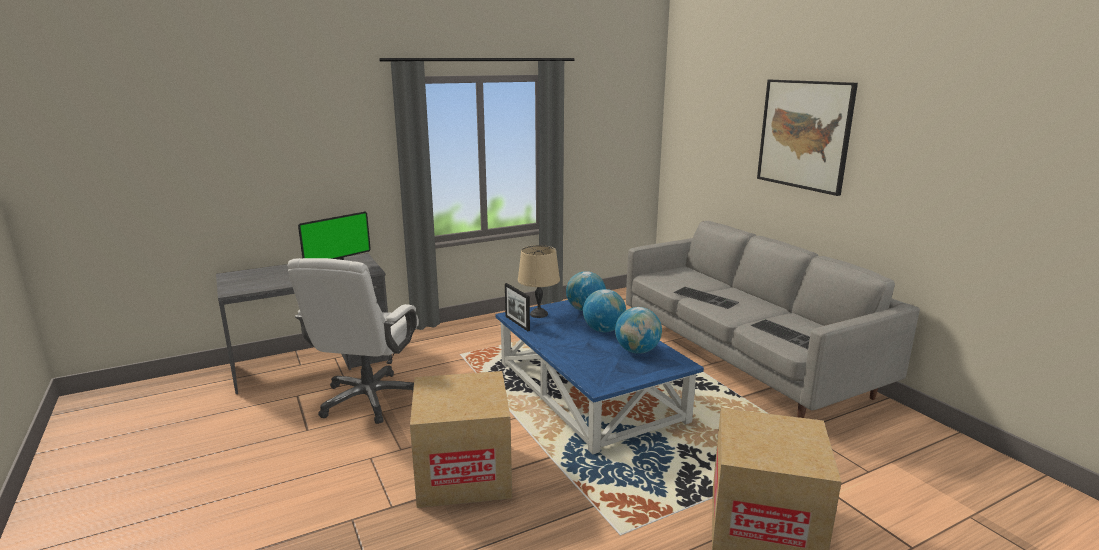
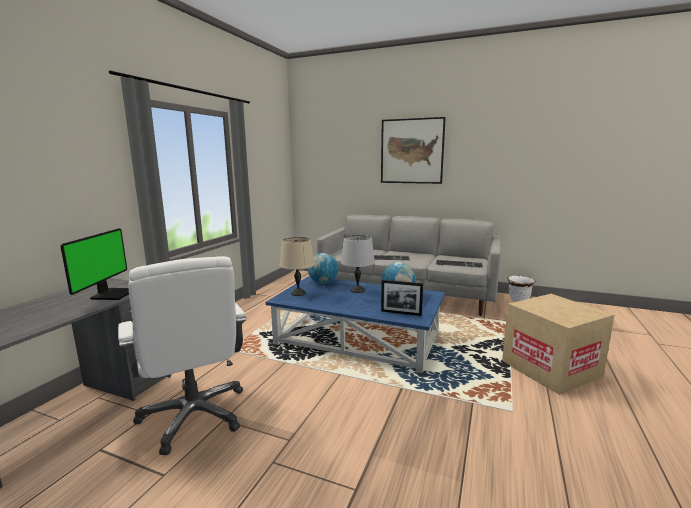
camera: 40 degrees left, 5 degrees down
(463, 474) = (367, 430): cardboard box -> none
(517, 323) = (294, 302): picture frame -> picture frame (401, 313)
(603, 330) = (357, 290): globe -> grey table lamp
(922, 429) = (519, 299): none -> white planter

